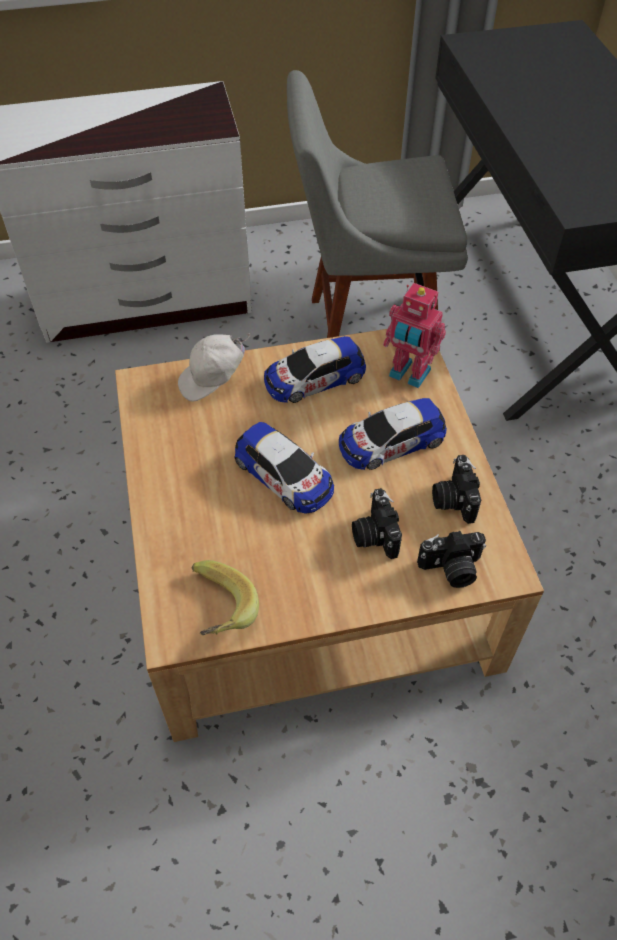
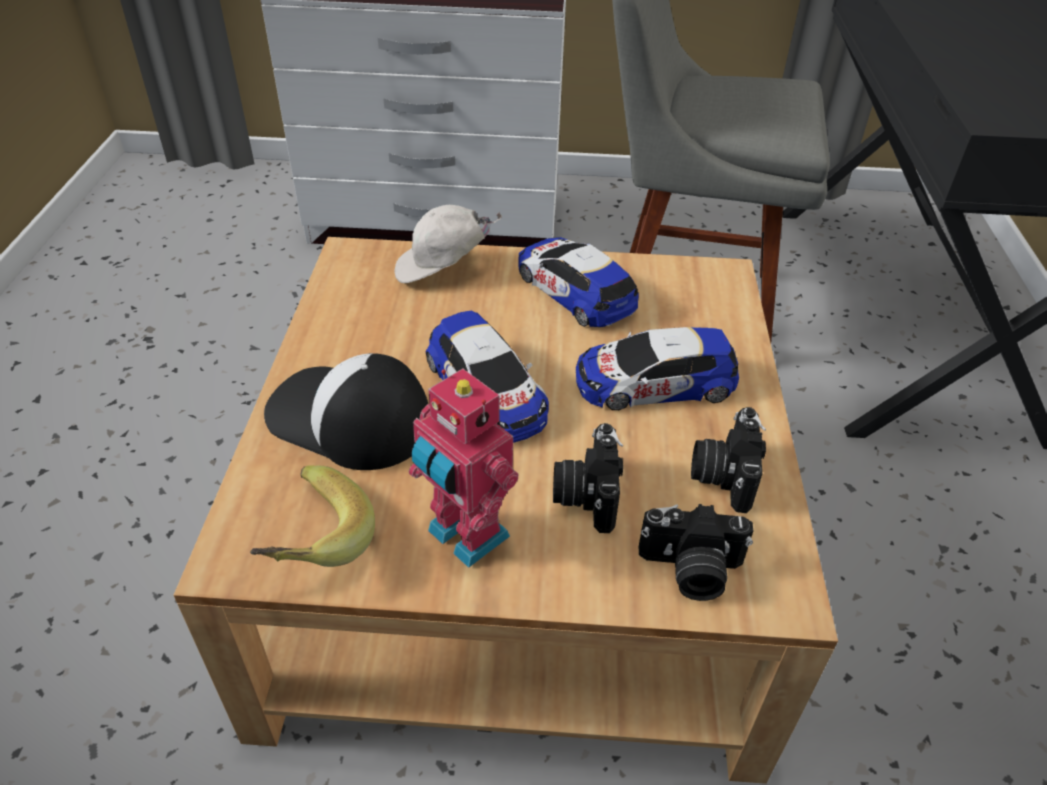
camera: 15 degrees right, 10 degrees down
(201, 519) = (348, 419): none -> cap
(314, 378) = (575, 290): toy car -> toy car turned 60 degrees clockwise
(408, 375) = (706, 310): toy robot -> toy robot (464, 536)

